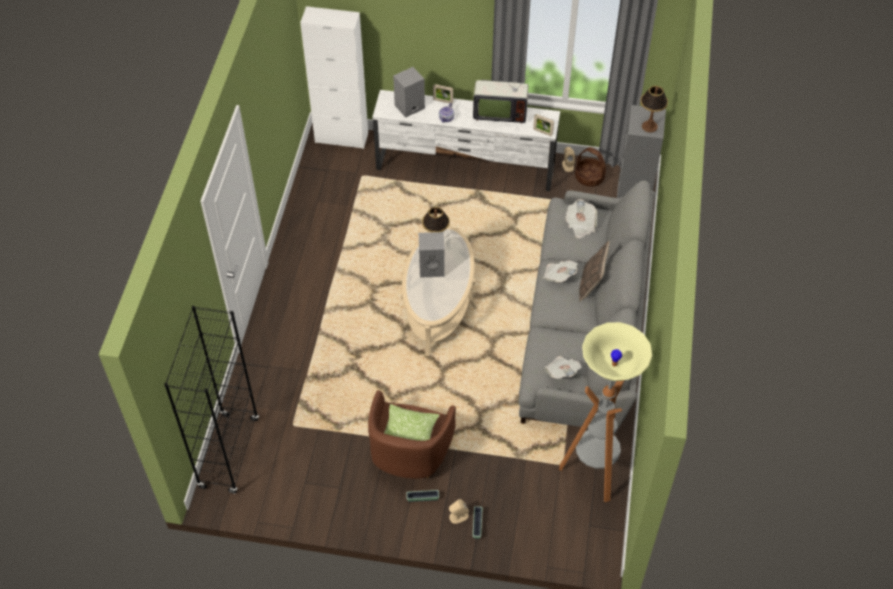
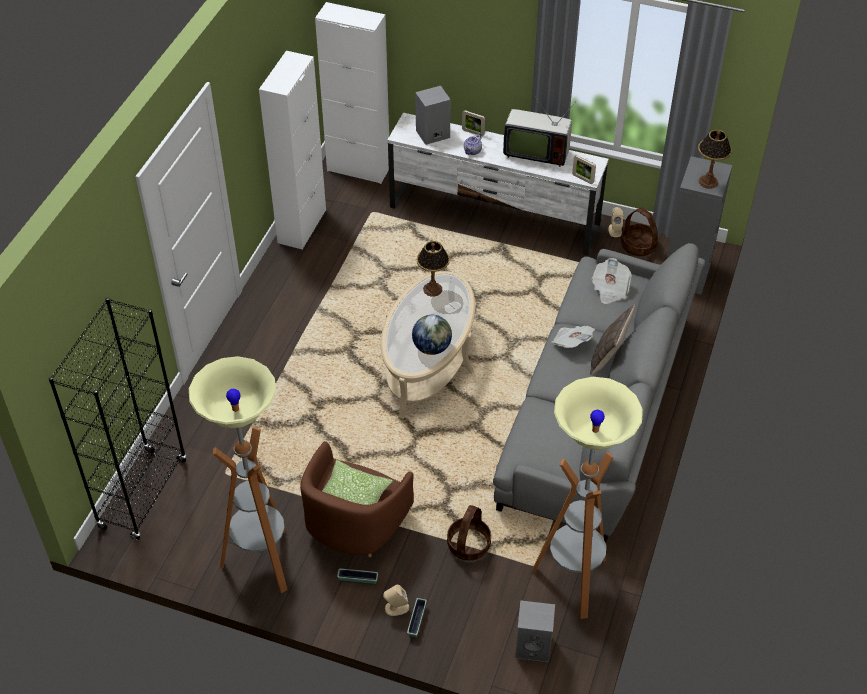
camera: 10 degrees right, 5 degrees down
(305, 196) = (302, 226): none -> white cabinet
(342, 495) = (262, 561): none -> floor lamp
(432, 267) = (423, 314): grey speaker -> grey speaker (534, 646)
(446, 296) = (432, 347): none -> globe
(505, 455) = (469, 545): none -> basket
(562, 372) = (551, 452): newspaper -> none

